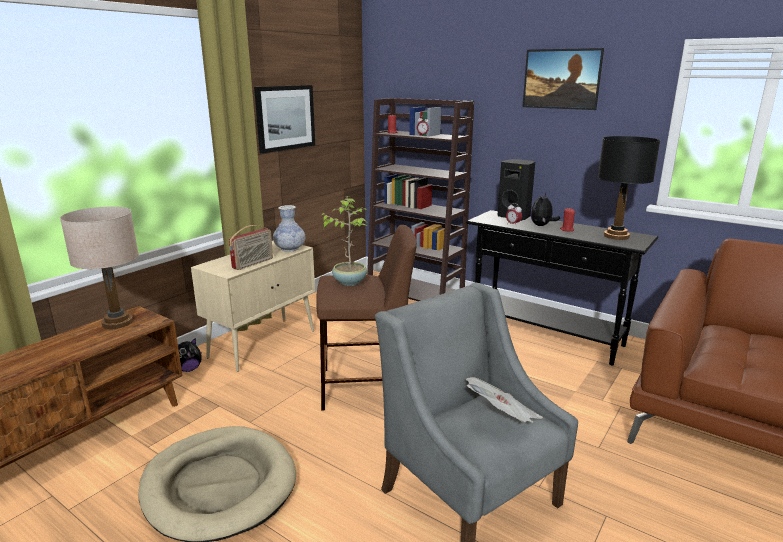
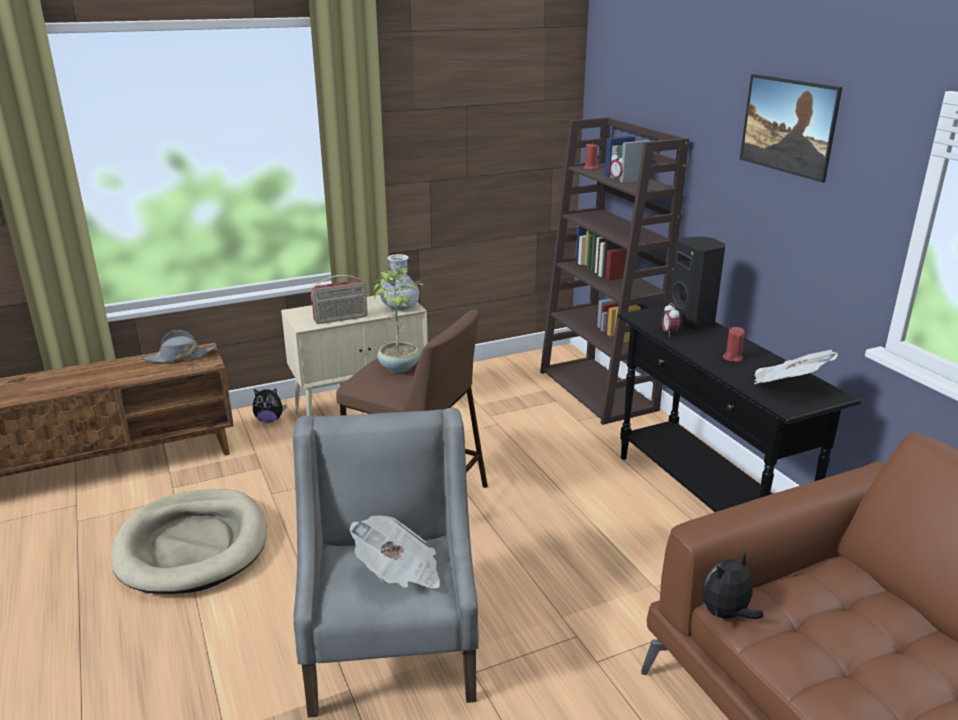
camera: 30 degrees right, 5 degrees up
(117, 322) = (180, 357): beige table lamp -> grey hat
(285, 118) = (442, 140): picture -> none
(542, 226) = (707, 343): plush toy -> plush toy (726, 615)
(616, 236) = (788, 385): black table lamp -> newspaper

